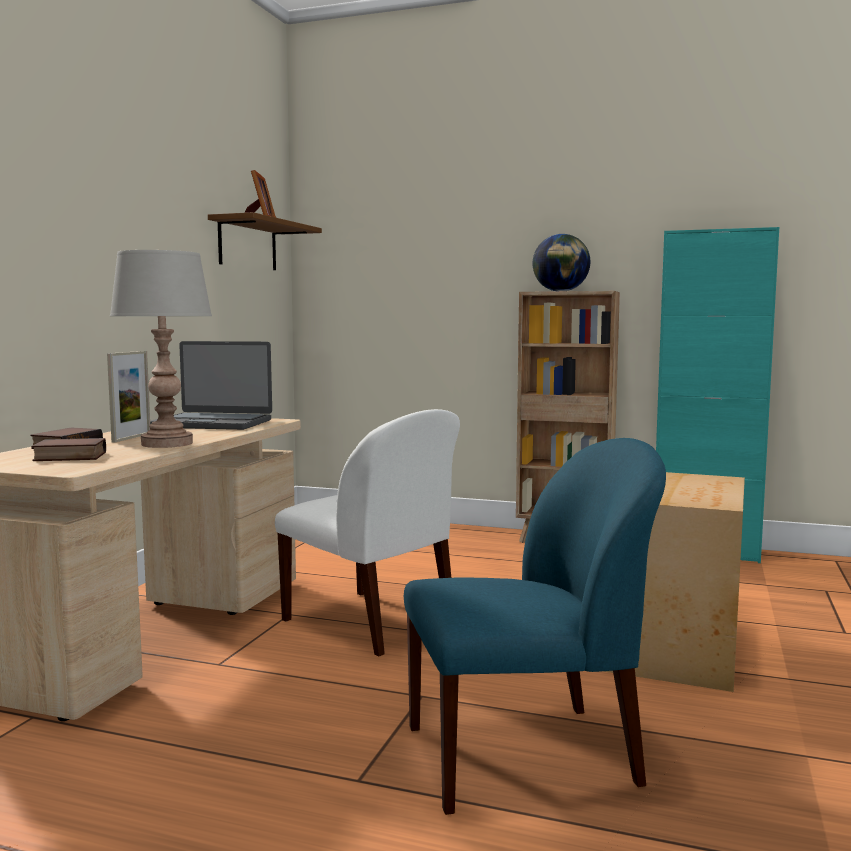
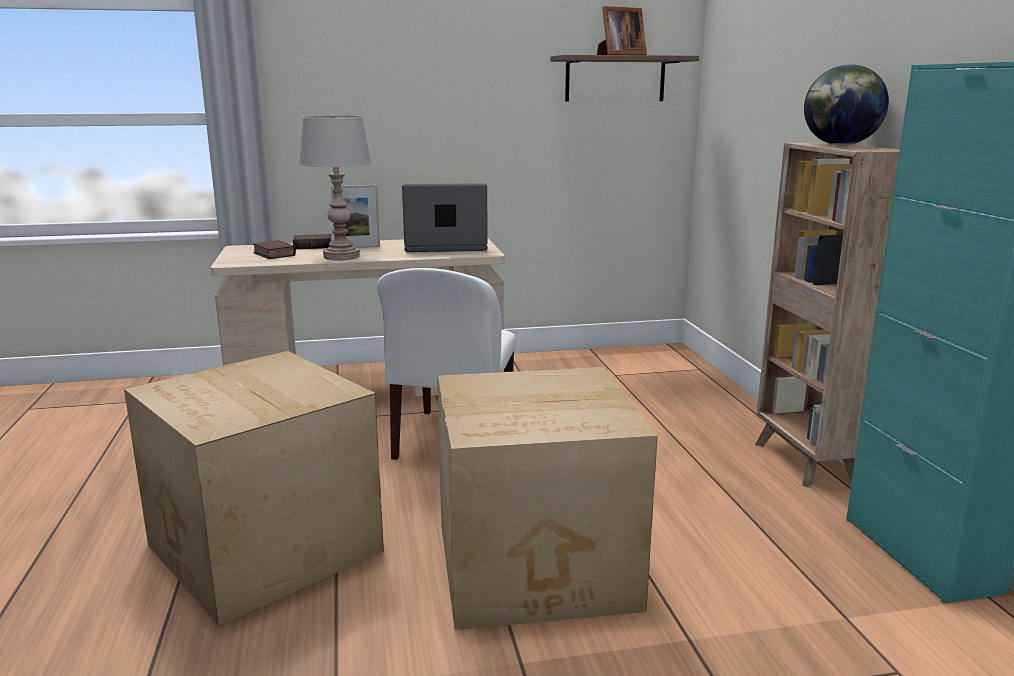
camera: 60 degrees right, 10 degrees up
(213, 423) = (445, 246): laptop -> laptop turned 105 degrees clockwise
(526, 756) = (263, 550): blue chair -> cardboard box

